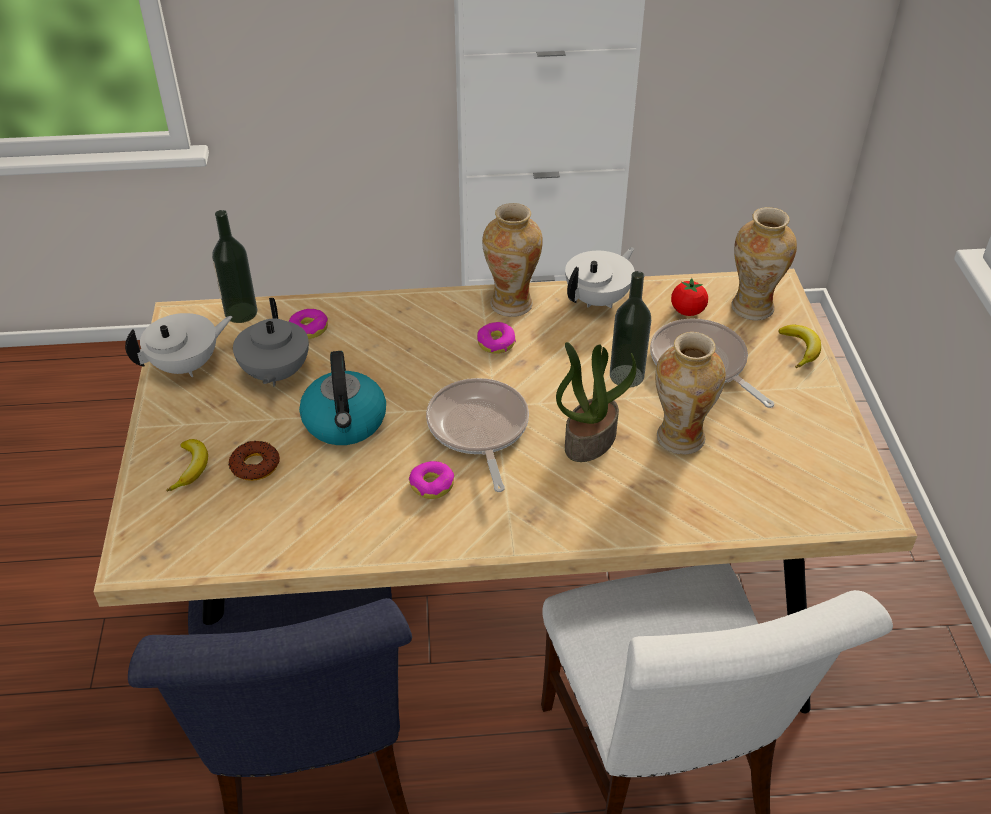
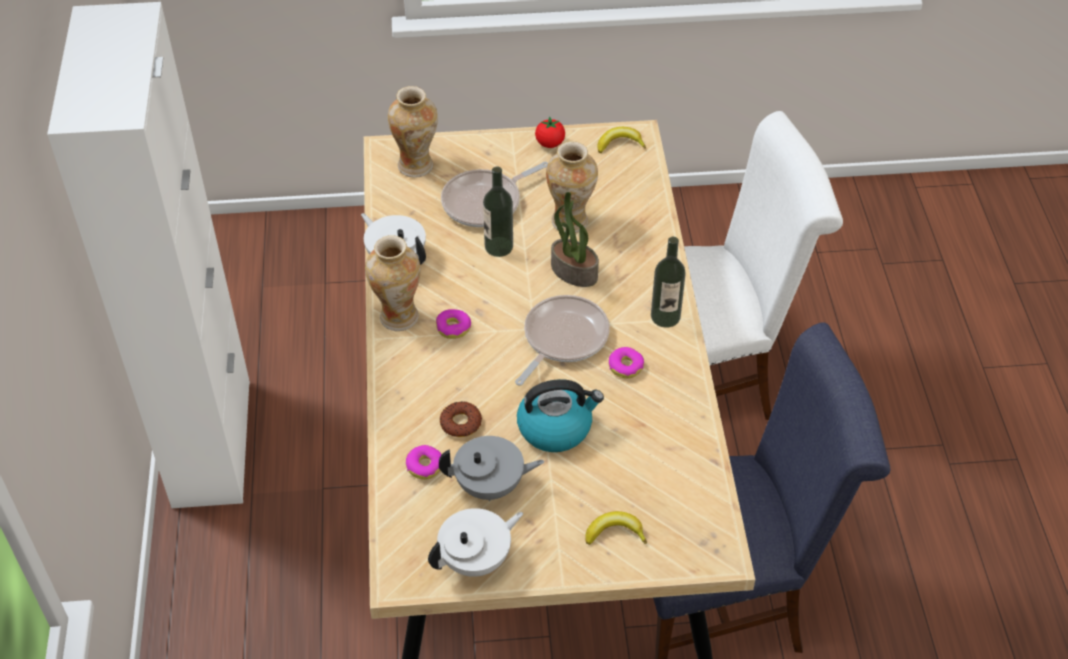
camera: 90 degrees left, 5 degrees up
(187, 365) = (476, 560): white teapot -> white teapot turned 90 degrees clockwise
(241, 313) = (396, 526): bottle -> bottle (665, 316)
(255, 465) = (609, 486): donut -> donut (460, 423)
(478, 429) = (562, 339): frying pan -> frying pan turned 135 degrees clockwise
(687, 311) = (417, 204): tomato -> tomato (550, 143)
(800, 349) = (469, 146): banana -> banana (619, 144)

